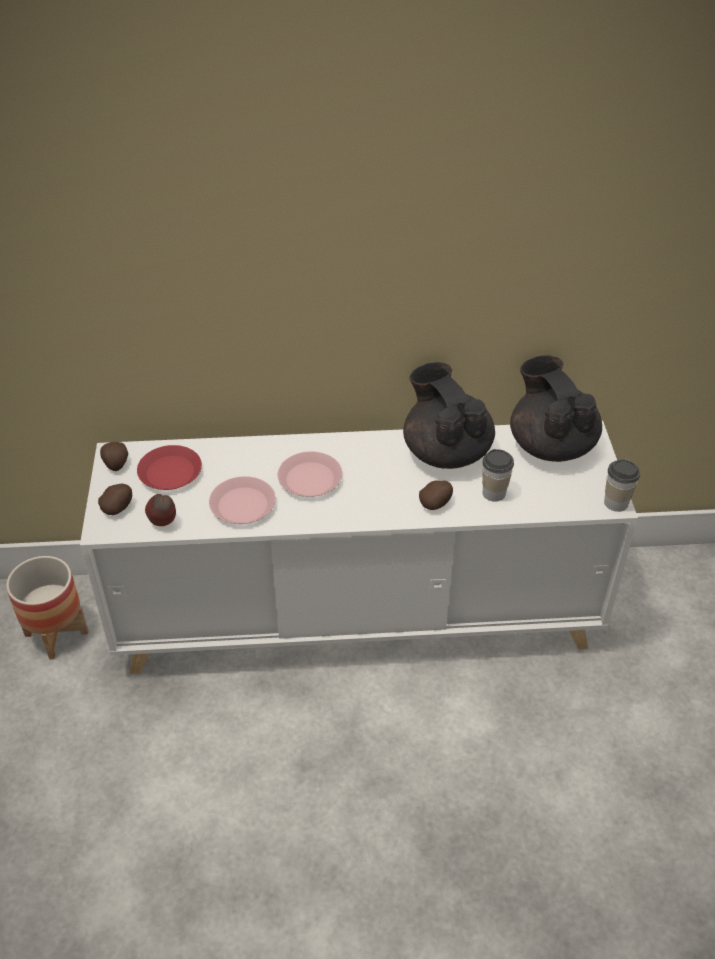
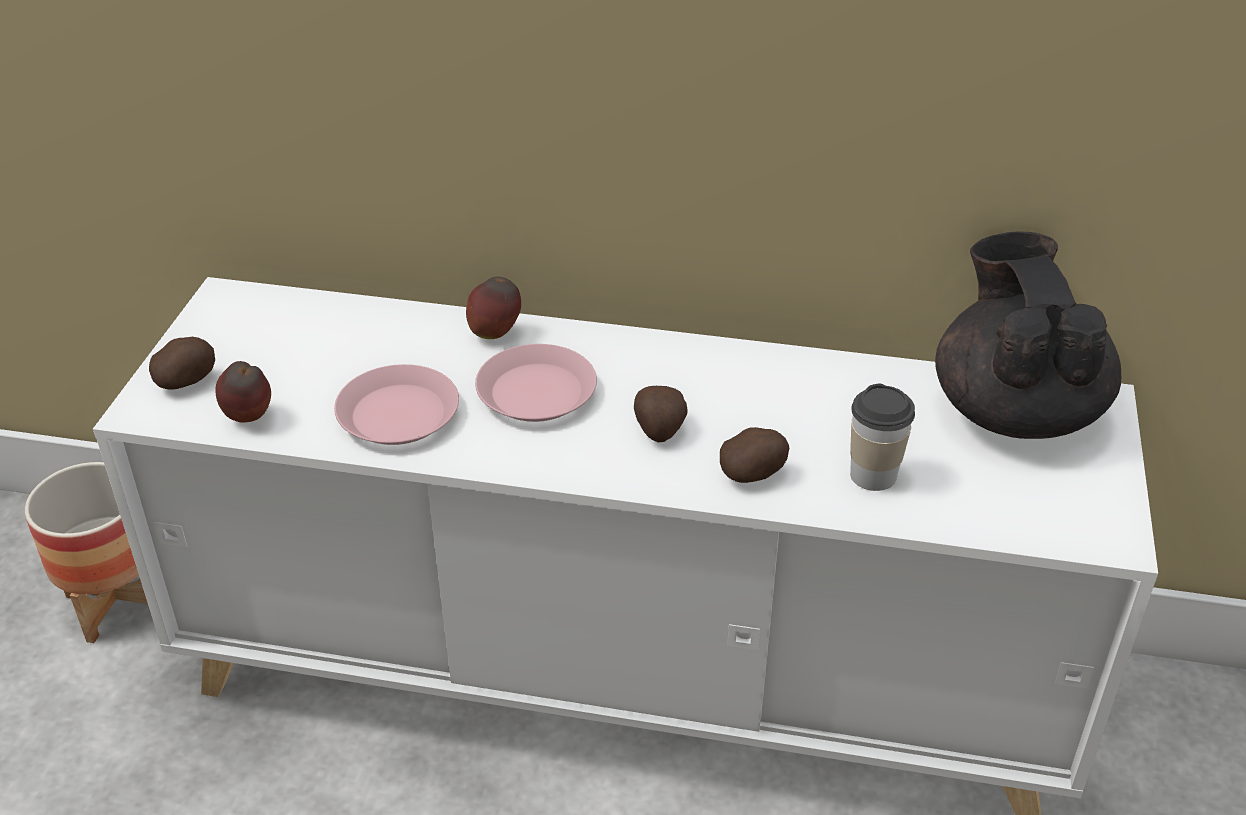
camera: 15 degrees right, 5 degrees down
(116, 464) = (219, 313): potato -> potato (659, 430)
(170, 473) = (300, 341): red plate -> none
(274, 449) = (495, 334): none -> apple
(446, 451) = (806, 388): black teapot -> none
(616, 503) = (1118, 537): cup -> none

